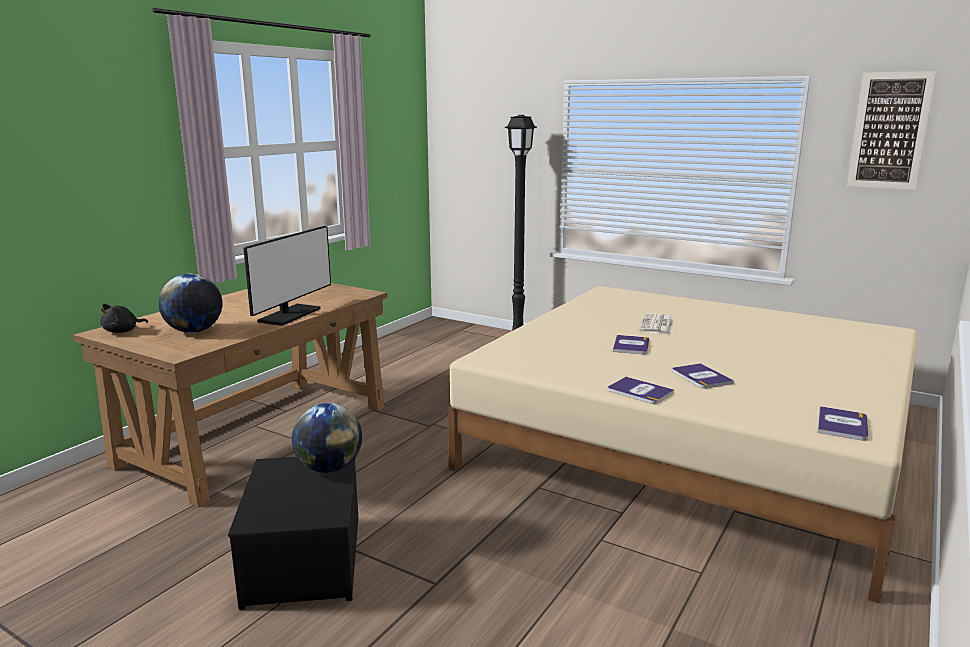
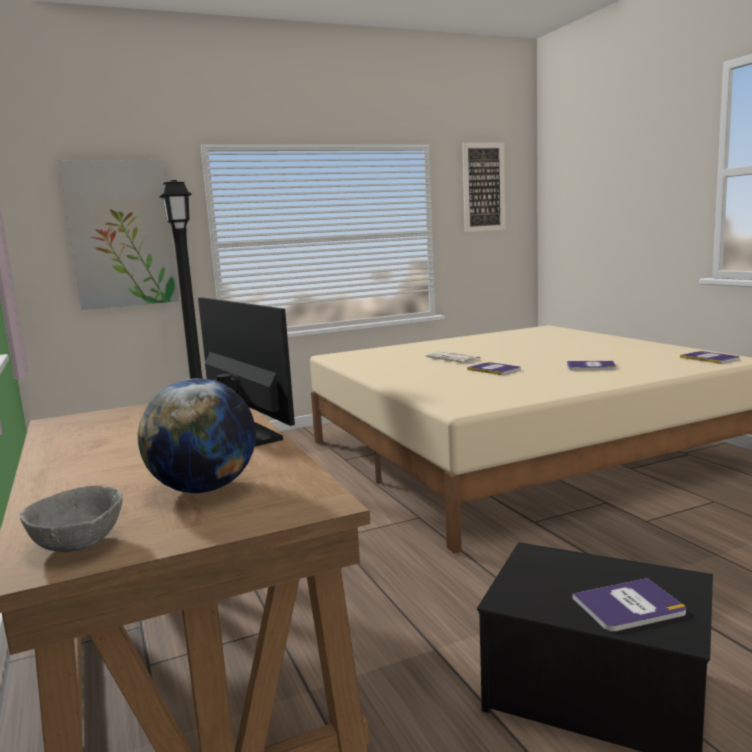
camera: 55 degrees left, 5 degrees down
(123, 331) = (79, 544): black plush toy -> grey bowl
(329, 468) = (550, 562): globe -> none
(499, 153) = (121, 234): none -> picture
(639, 391) = (607, 382): book -> book (629, 606)

